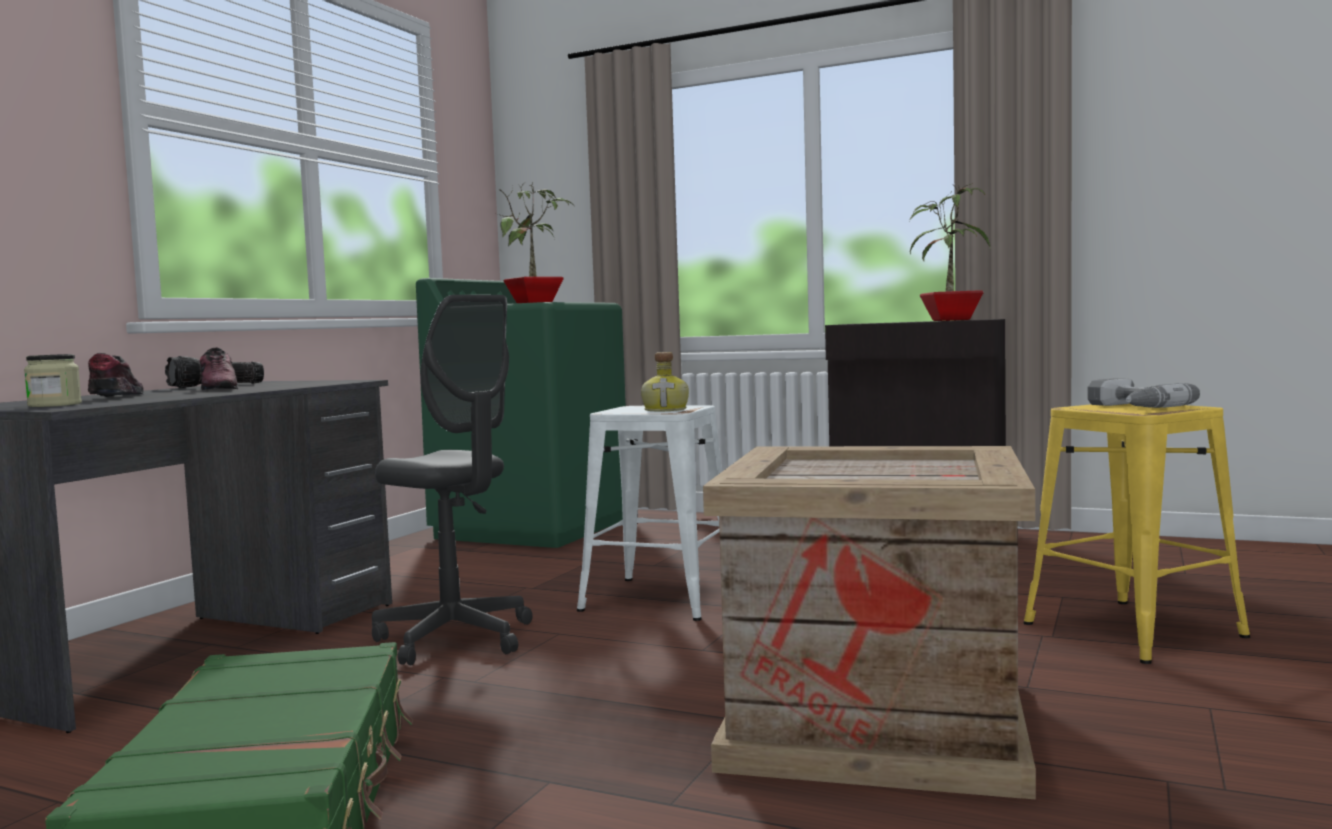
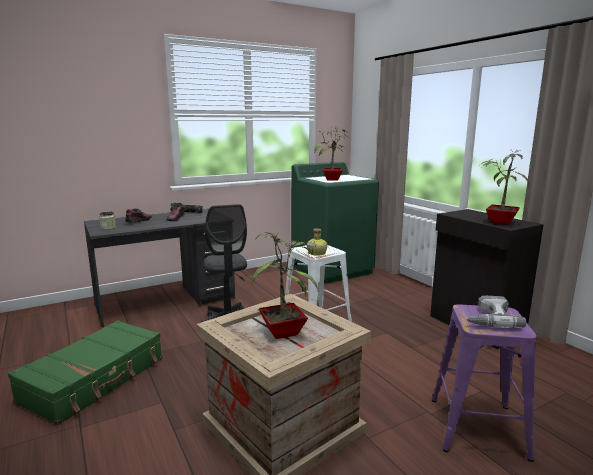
camera: 35 degrees right, 10 degrees up
(881, 472) = (285, 332): none -> potted plant
(1134, 629) = (478, 427): yellow stool -> purple stool

